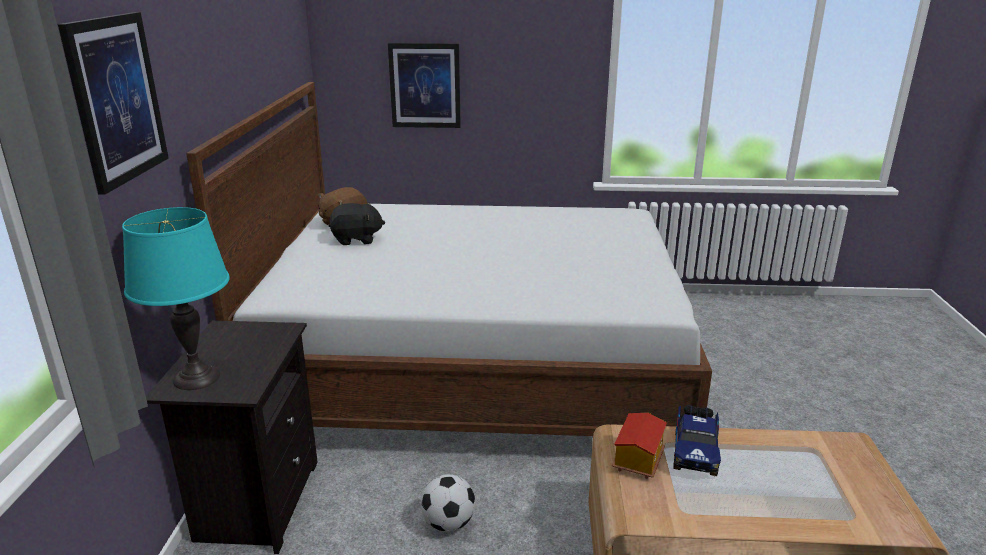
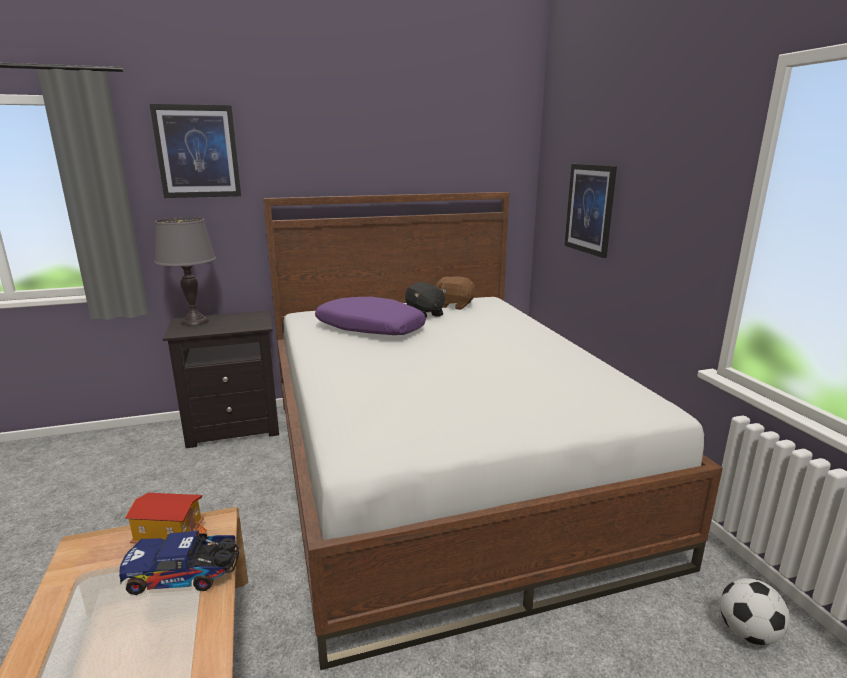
camera: 70 degrees right, 5 degrees down
(197, 378) = (194, 321): turquoise table lamp -> grey table lamp
(376, 269) = (369, 328): none -> purple pillow
(448, 523) = (214, 505): football -> football (747, 633)

